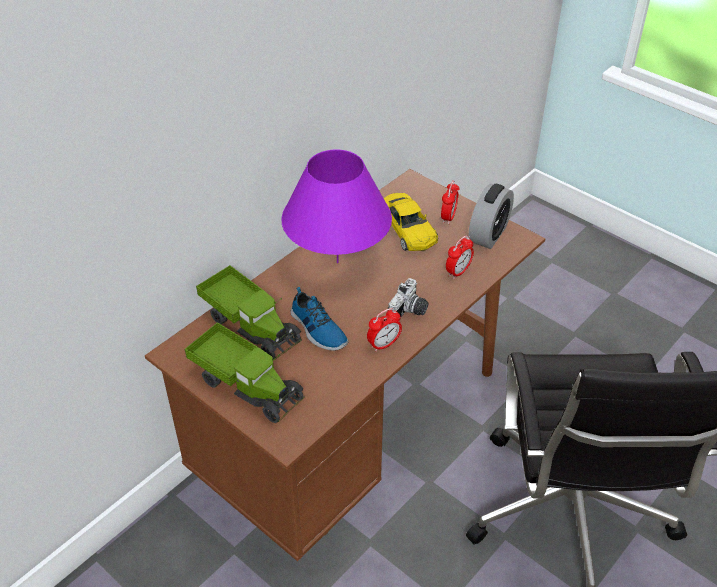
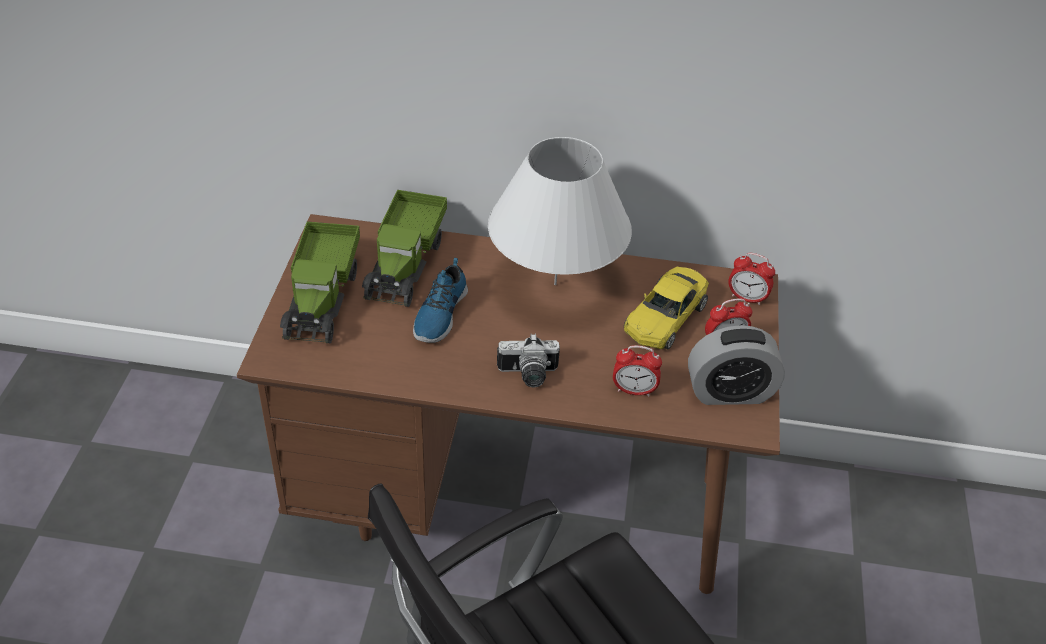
camera: 55 degrees right, 0 degrees up
(337, 262) = (555, 284): purple table lamp -> white table lamp
(383, 344) = (459, 375): alarm clock -> alarm clock (747, 298)

